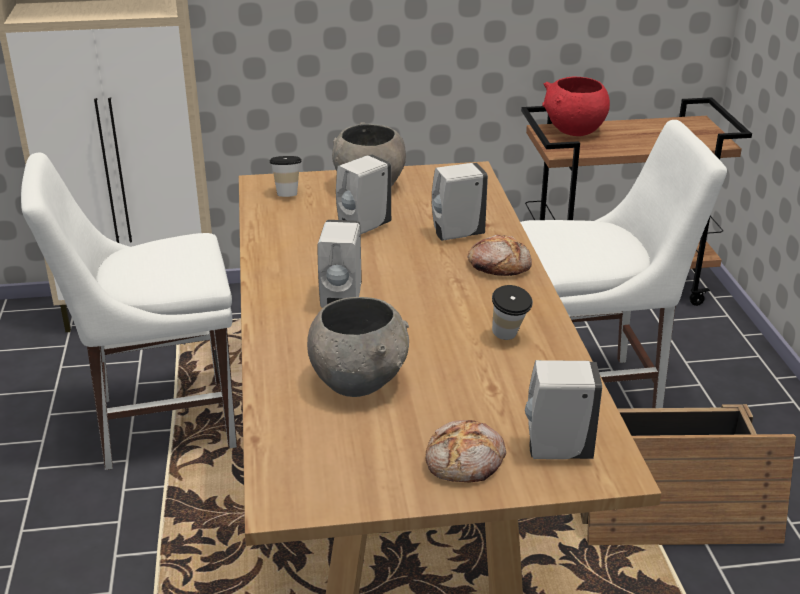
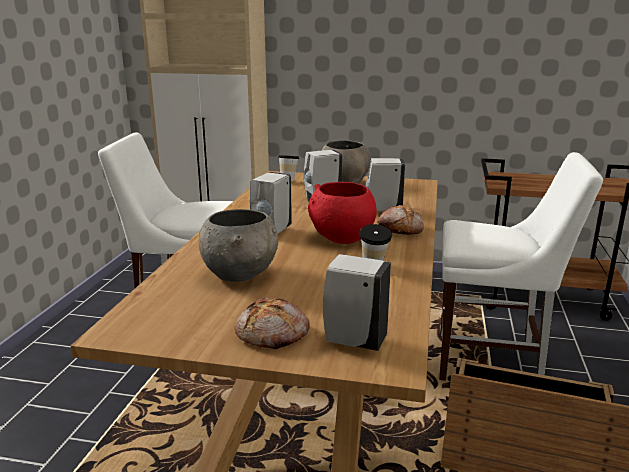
camera: 20 degrees right, 10 degrees down
(574, 131) = (516, 176): red bowl -> red bowl (341, 238)

